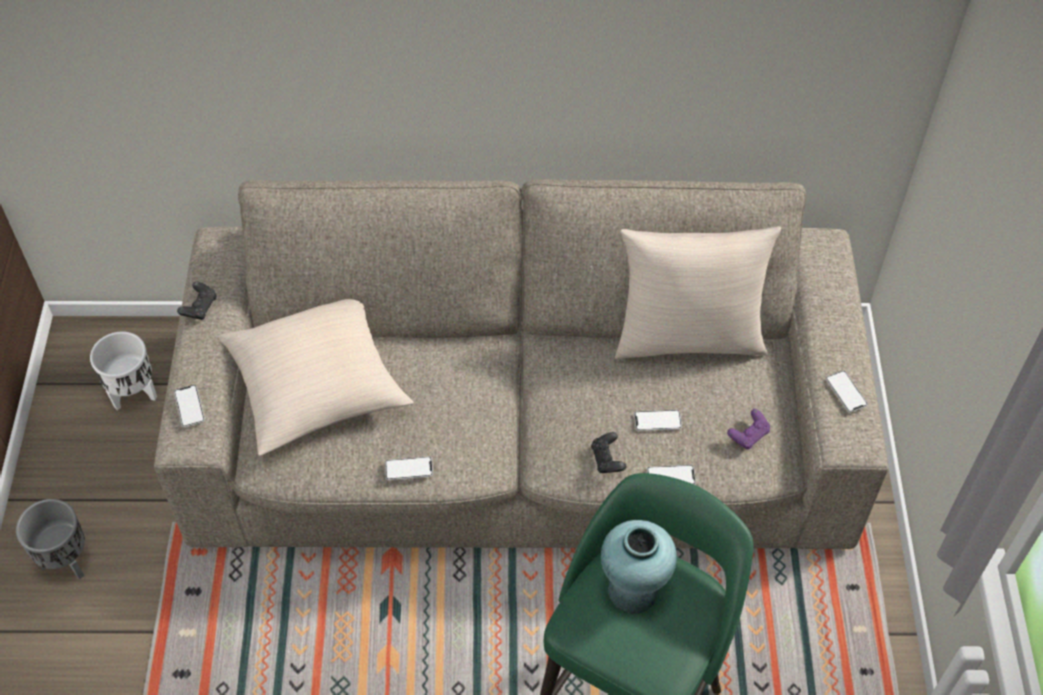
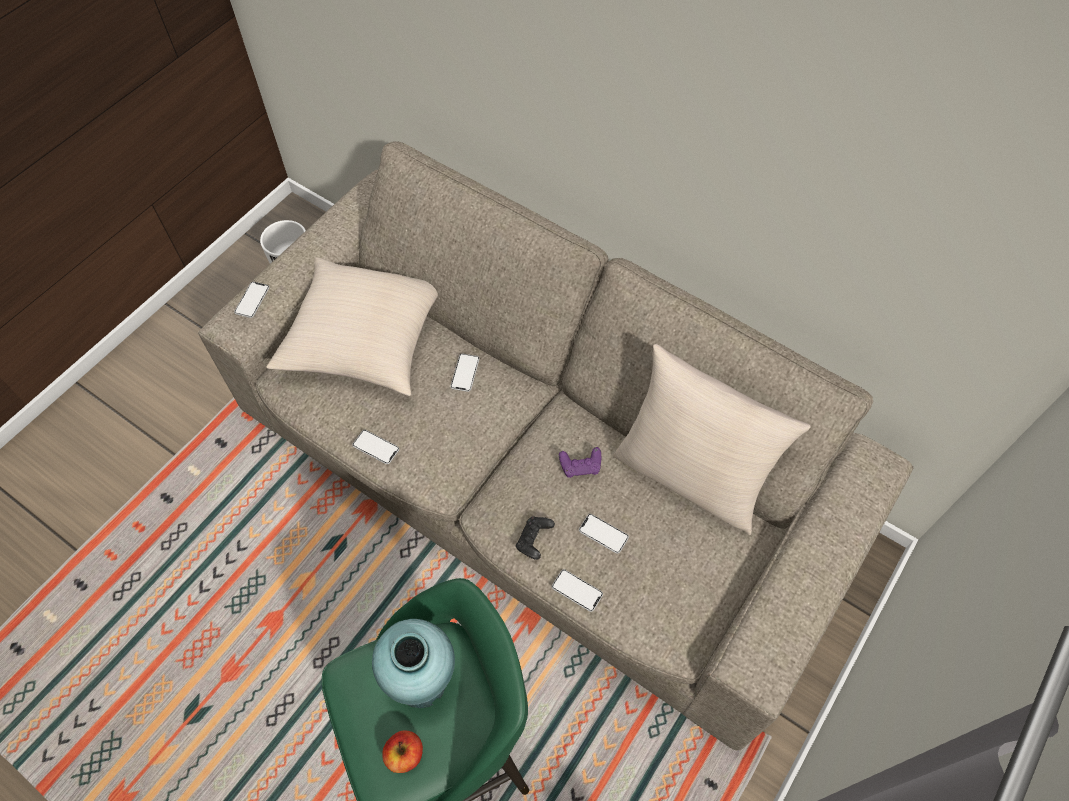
camera: 35 degrees right, 5 degrees up
(67, 561) = (165, 369): grey planter -> none
(199, 307) = (321, 228): black game controller -> none
(665, 647) = (405, 755): none -> apple
(748, 435) = (673, 598): purple game controller -> purple game controller (580, 466)
(846, 392) = (787, 619): phone -> phone (465, 373)

